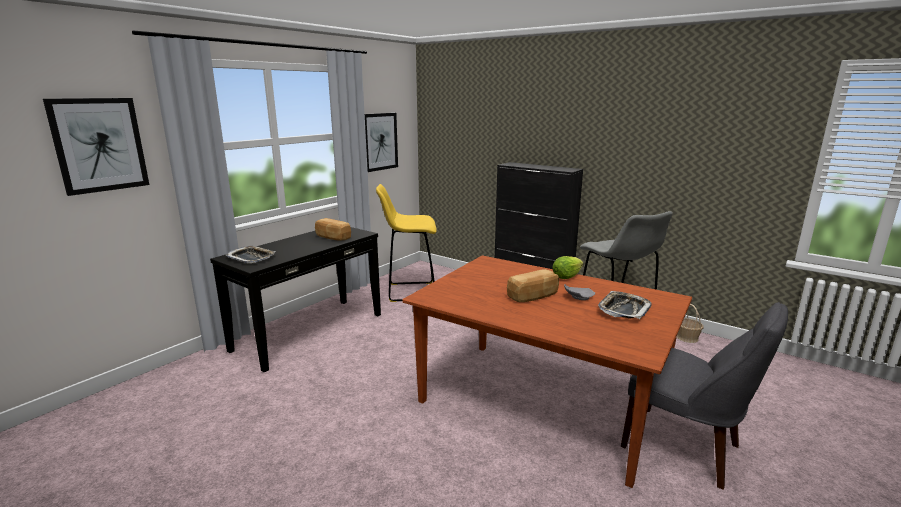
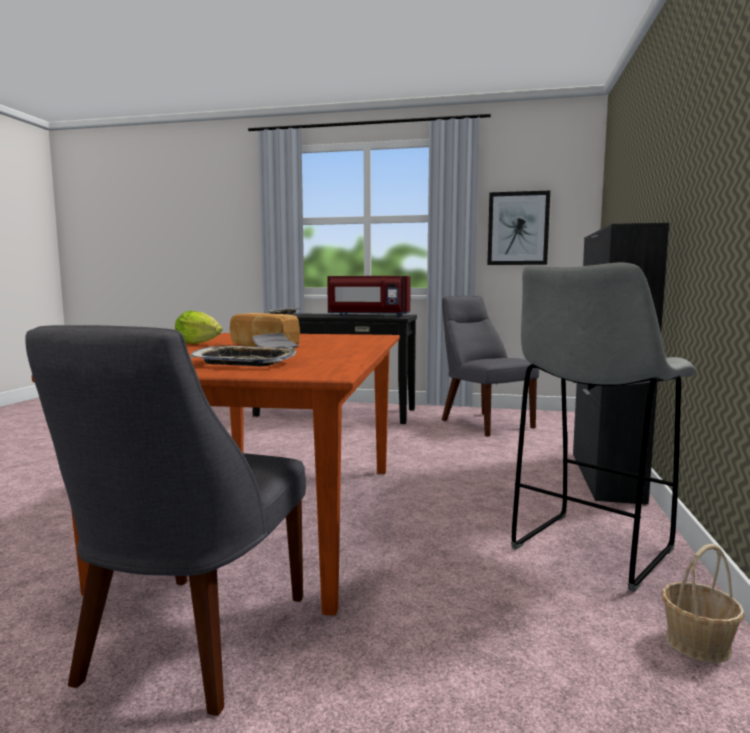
camera: 65 degrees right, 10 degrees down
(99, 145) = (227, 214): picture -> none
(332, 237) = (368, 316): bread -> red microwave
(409, 292) = (483, 423): yellow stool -> grey chair
(566, 276) = (359, 349): lettuce -> lettuce (198, 344)

